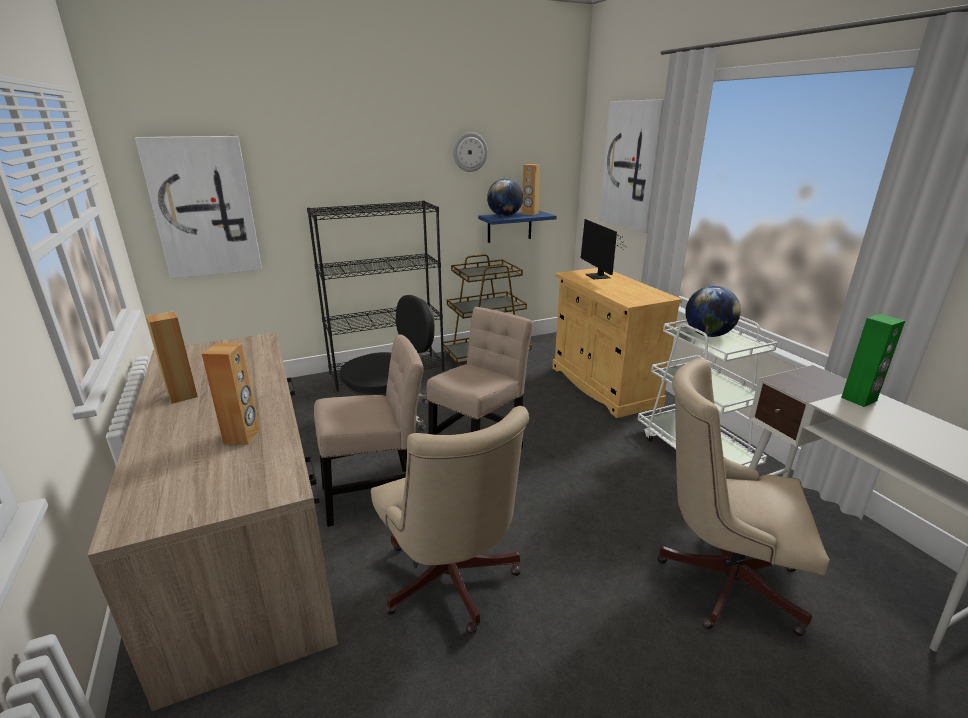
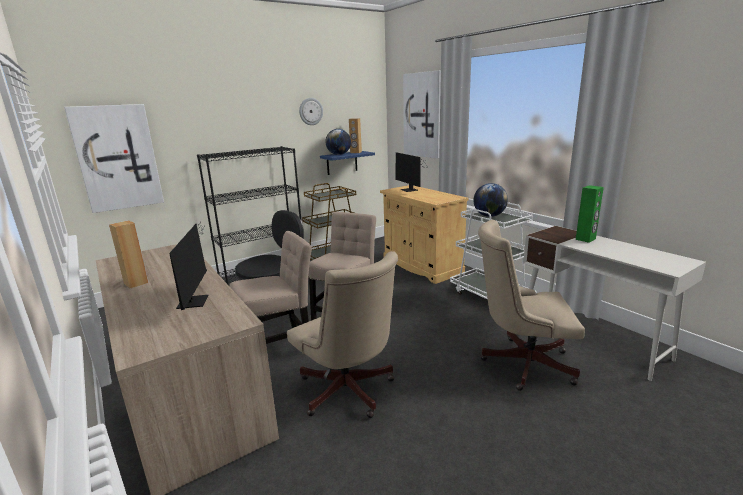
camera: 10 degrees left, 5 degrees down
(242, 436) = (195, 299): brown speaker -> monitor

